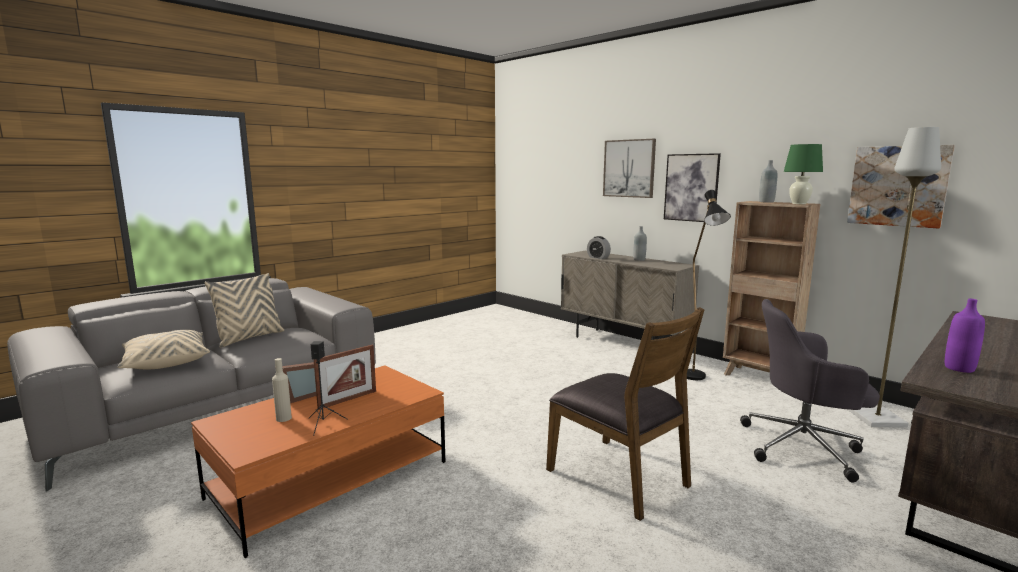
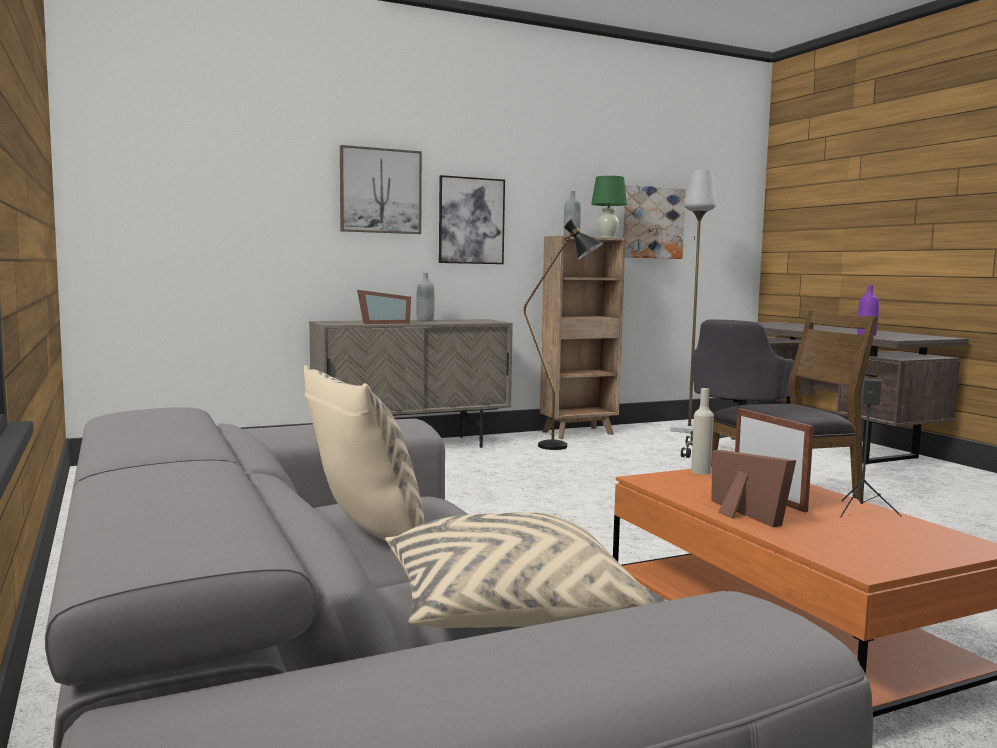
camera: 70 degrees left, 5 degrees down
(283, 418) = (844, 529): beige bottle -> beige bottle (700, 472)
(598, 257) = (382, 323): alarm clock -> picture frame

